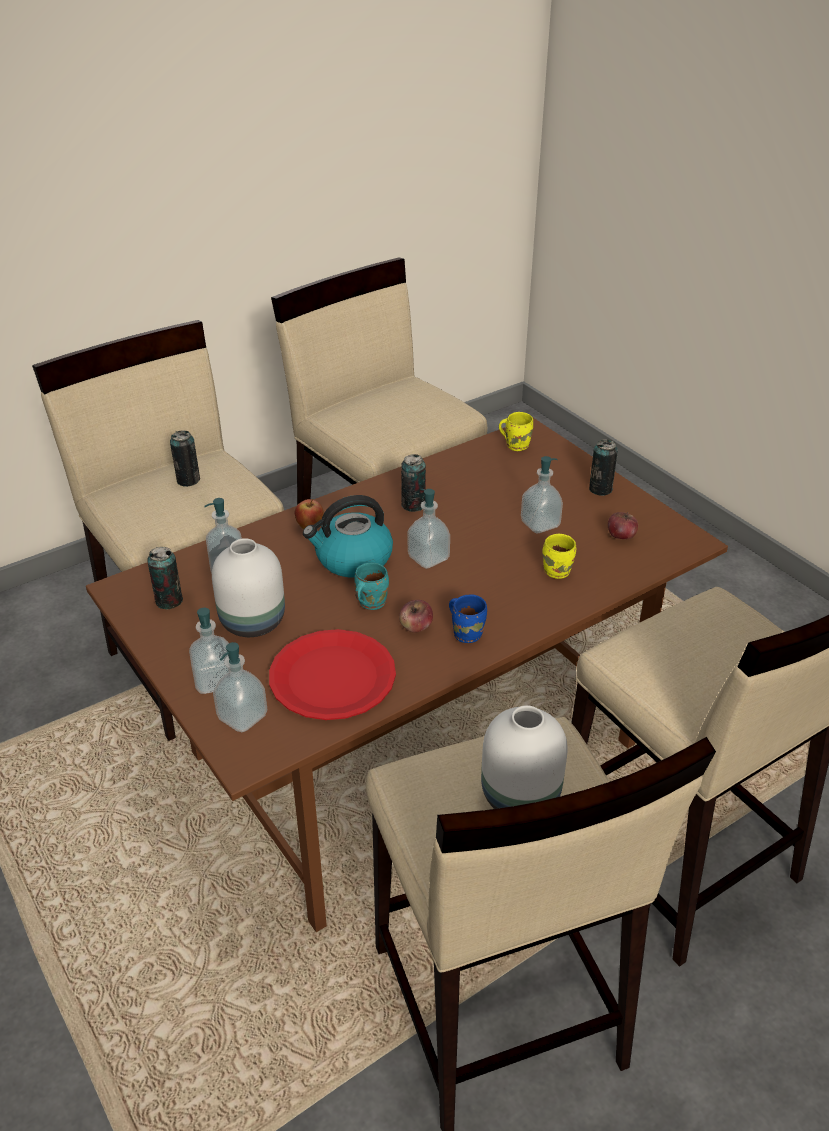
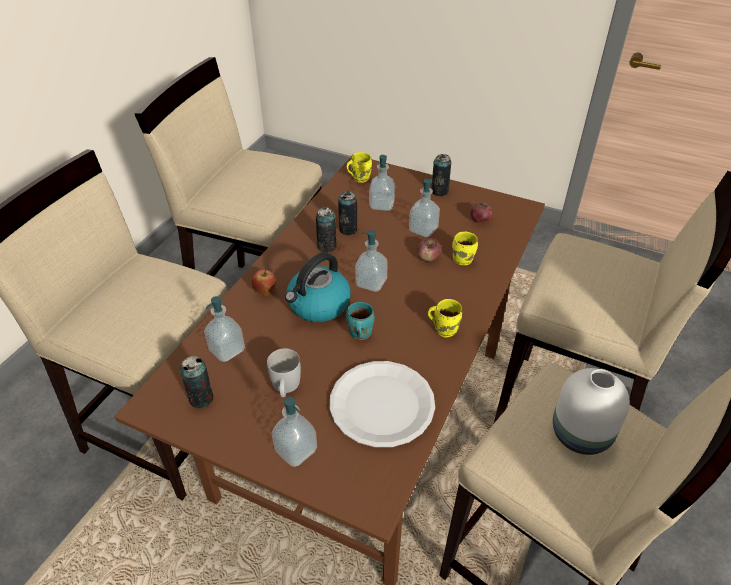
camera: 30 degrees left, 5 degrees up
(188, 480) = (134, 289): can -> can (348, 229)
(242, 717) = (342, 470): soap dispenser -> soap dispenser (382, 205)
(253, 623) = (285, 387): white vase -> white mug
(332, 677) = (381, 404): red plate -> white plate
(416, 627) = (407, 339): apple -> apple (428, 257)
(467, 633) = (444, 328): blue mug -> yellow mug

